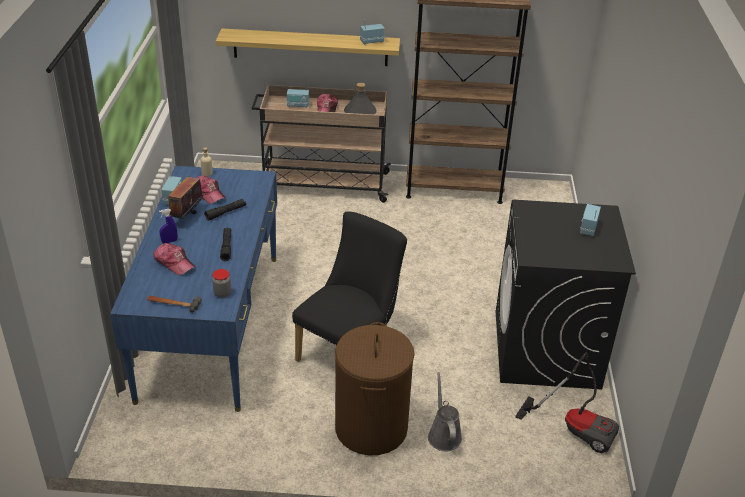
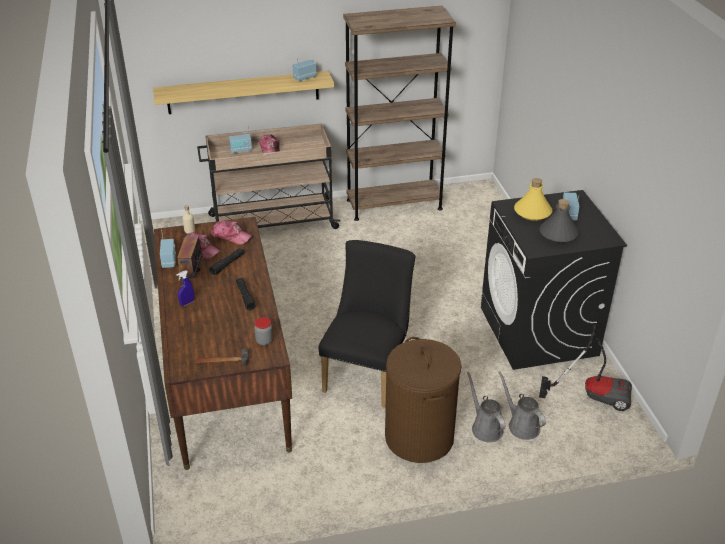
camera: 15 degrees left, 0 degrees up
(174, 262) = (202, 322): cap -> cap (231, 236)
(210, 325) = (226, 377): blue desk -> brown desk
(360, 113) = (303, 148): grey bottle -> grey bottle (558, 234)
(483, 441) = (521, 425): none -> grey watering can
(549, 219) = (532, 212): none -> yellow bottle

